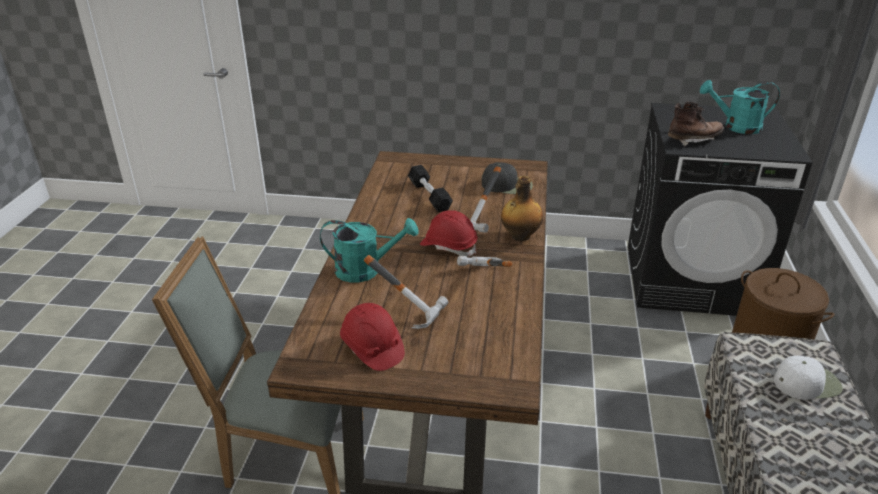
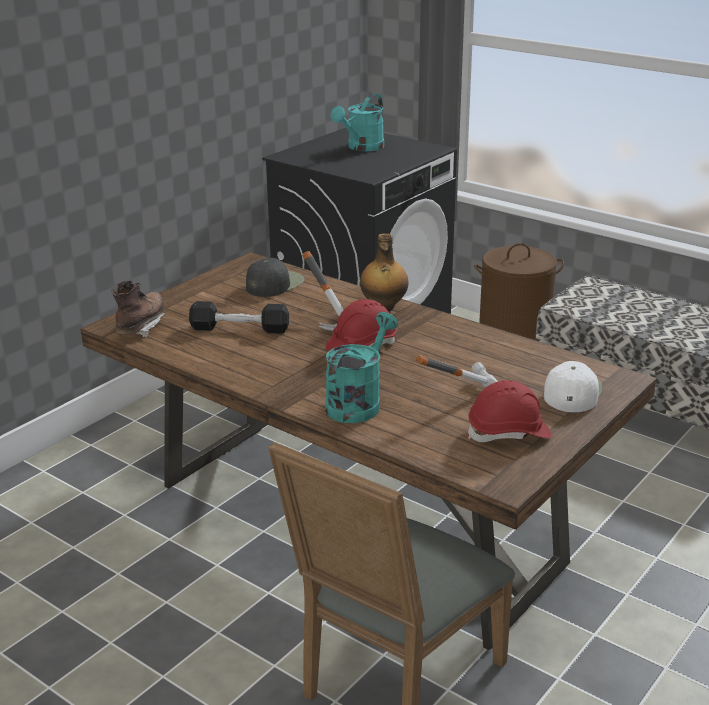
camera: 60 degrees left, 5 degrees down
(482, 283) = (448, 348): hammer -> none
(693, 140) = (364, 168): brown boot -> brown boot (141, 326)
(806, 382) = (626, 302): white cap -> white cap (571, 392)

